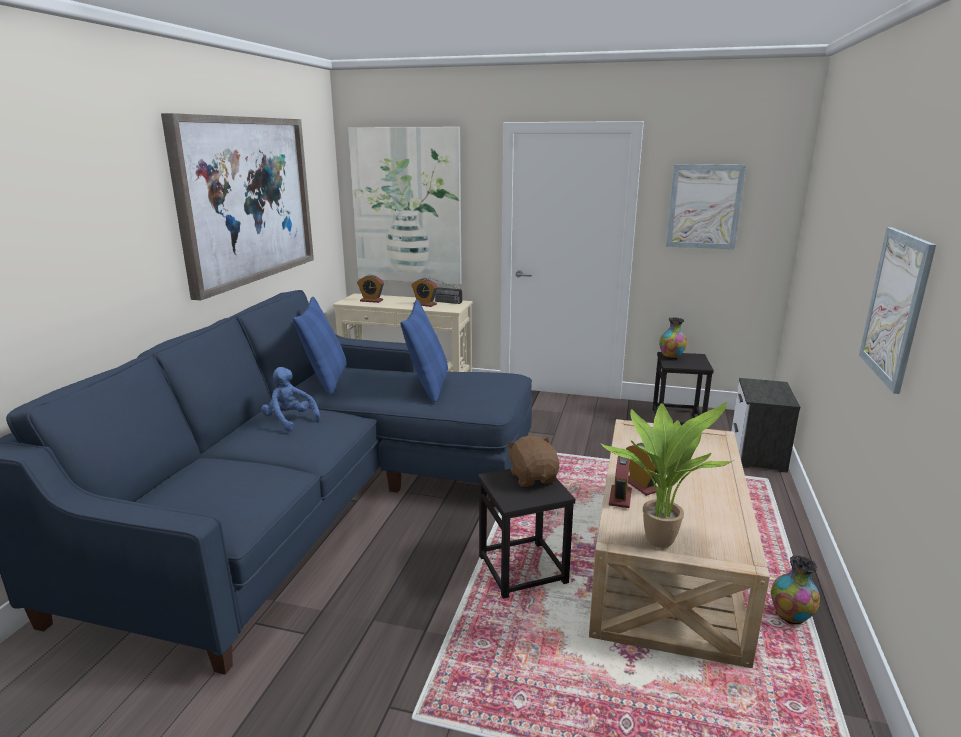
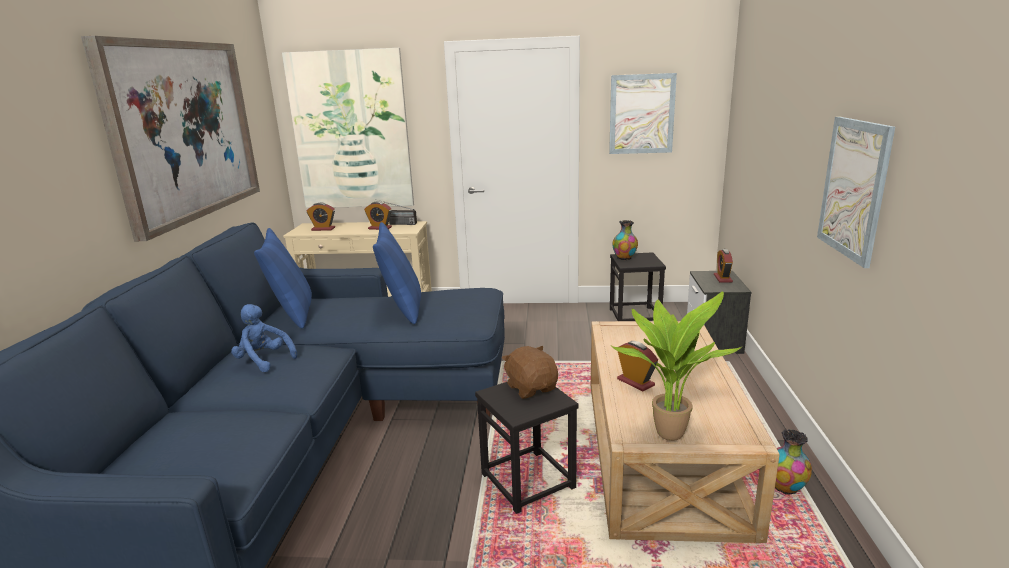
camera: 10 degrees left, 0 degrees up
(620, 497) = (619, 396): alarm clock -> alarm clock (722, 278)

